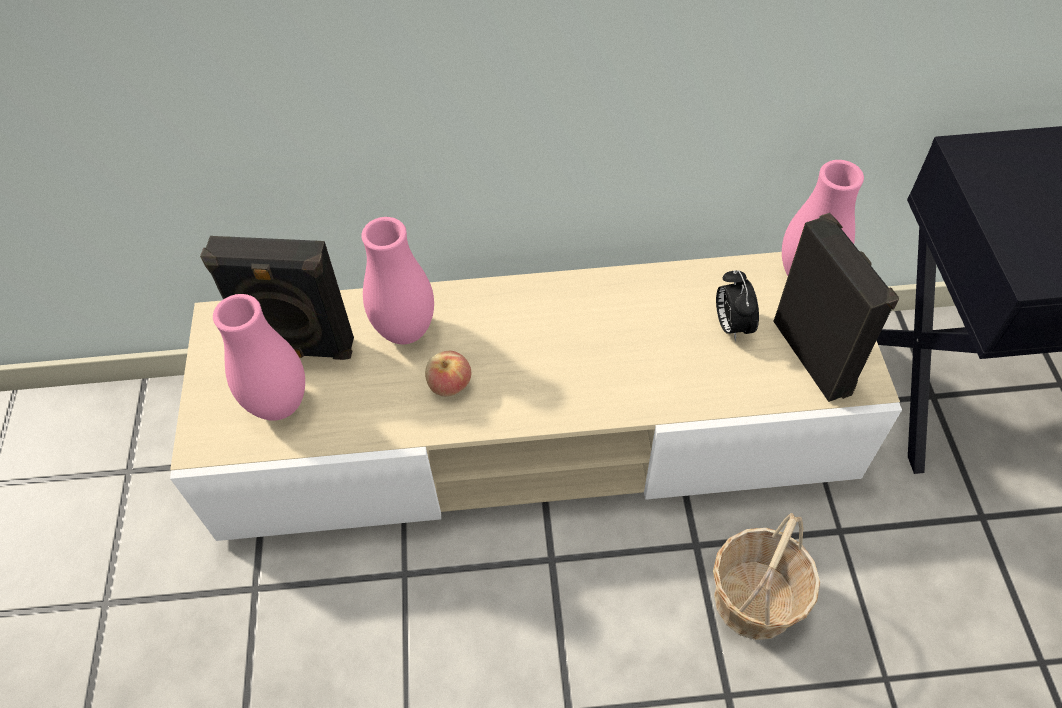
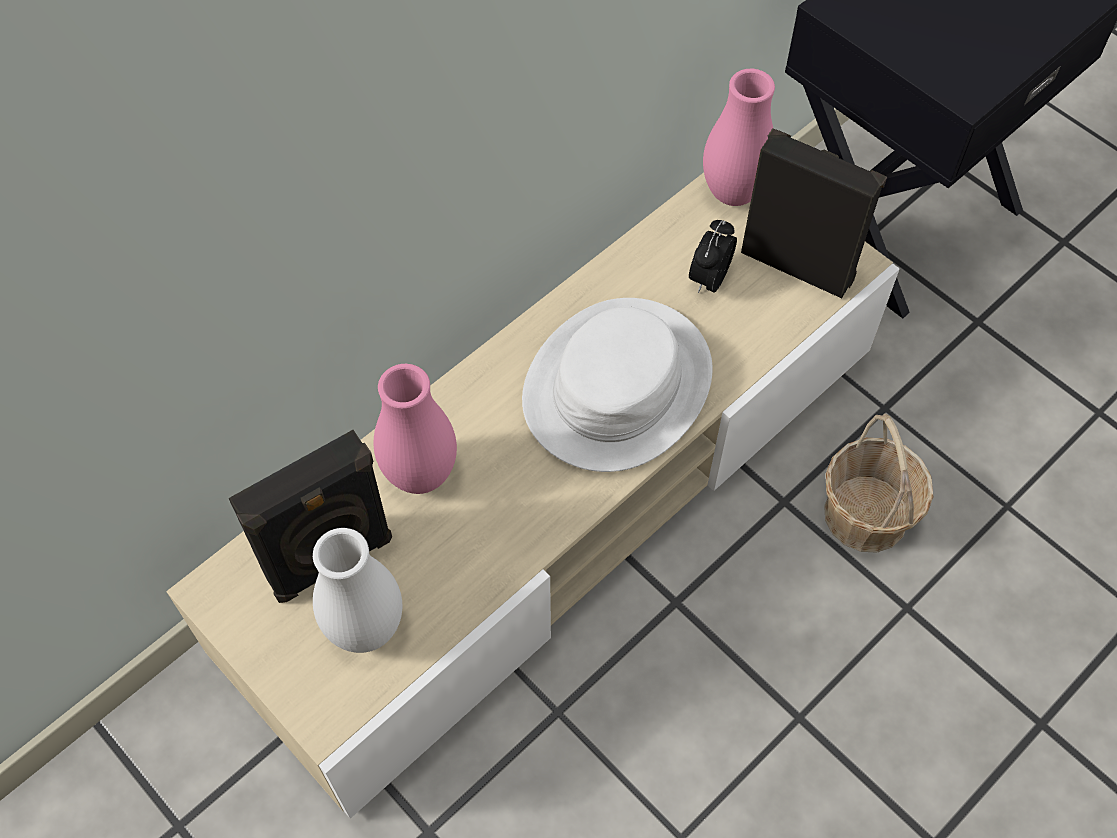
camera: 40 degrees left, 5 degrees up
(279, 405) = (366, 628): pink vase -> white vase
(449, 385) = (512, 498): apple -> none
(592, 357) = (616, 385): none -> white hat
(731, 325) = (709, 278): alarm clock -> alarm clock turned 75 degrees clockwise

